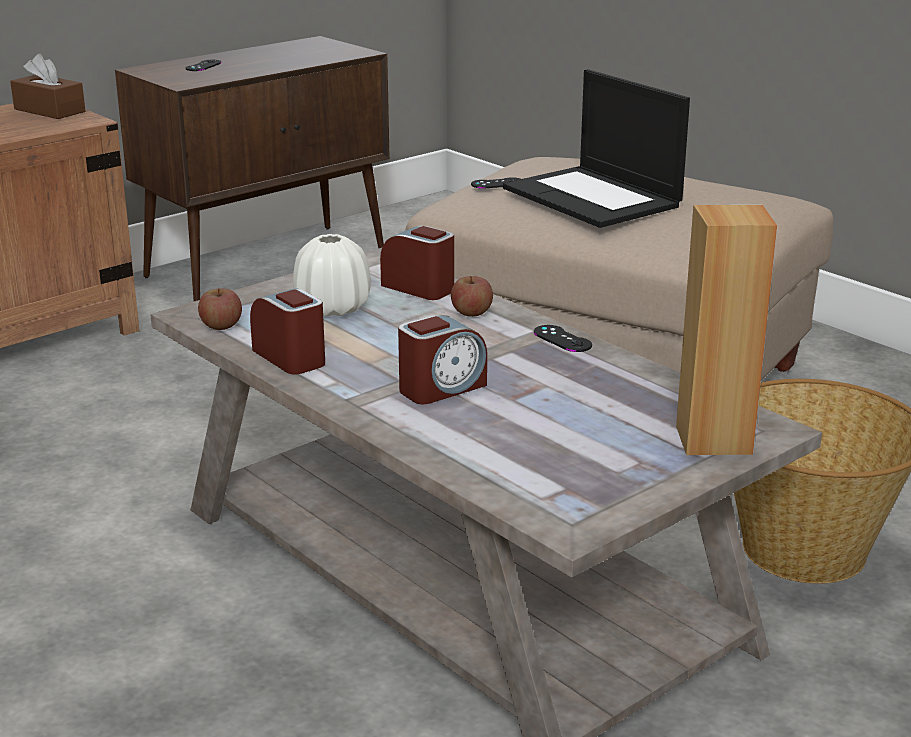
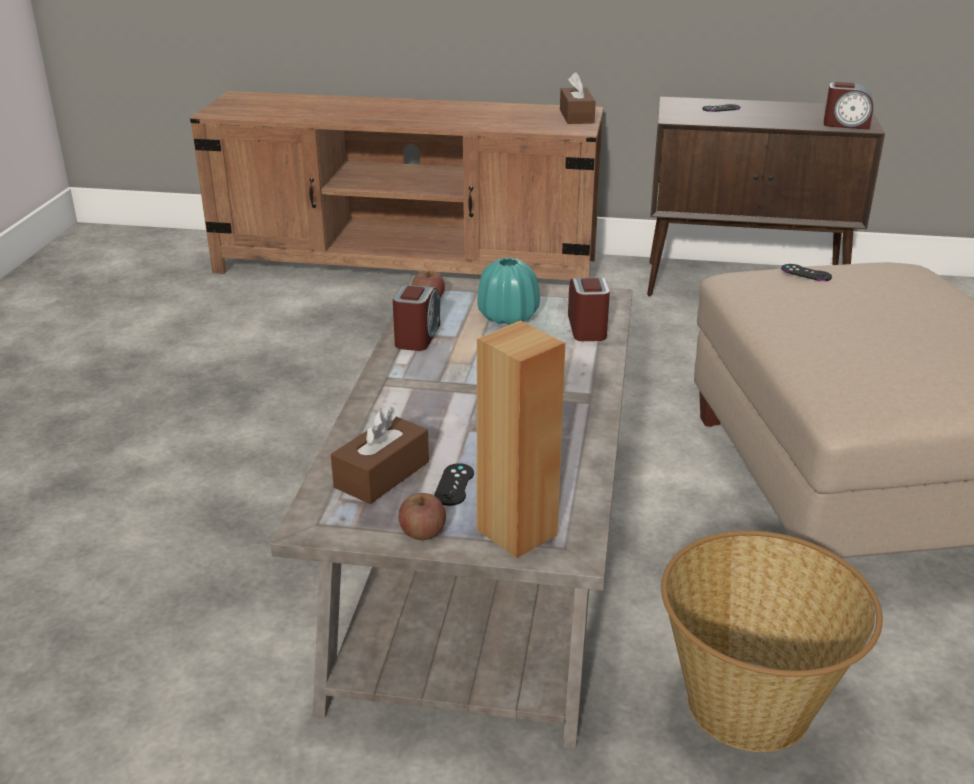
camera: 50 degrees right, 5 degrees up
(333, 308) = (508, 317): white vase -> turquoise vase
(441, 388) = (447, 399): alarm clock -> alarm clock (846, 124)
(471, 312) = (580, 360): apple -> apple (422, 532)
(530, 464) = (382, 474): none -> brown tissue box
(562, 339) = (592, 408): black game controller -> black game controller (454, 485)
(594, 197) = (848, 313): laptop -> none

